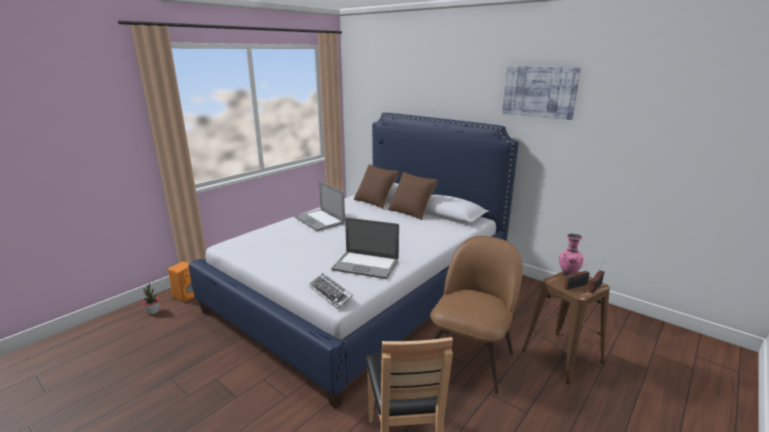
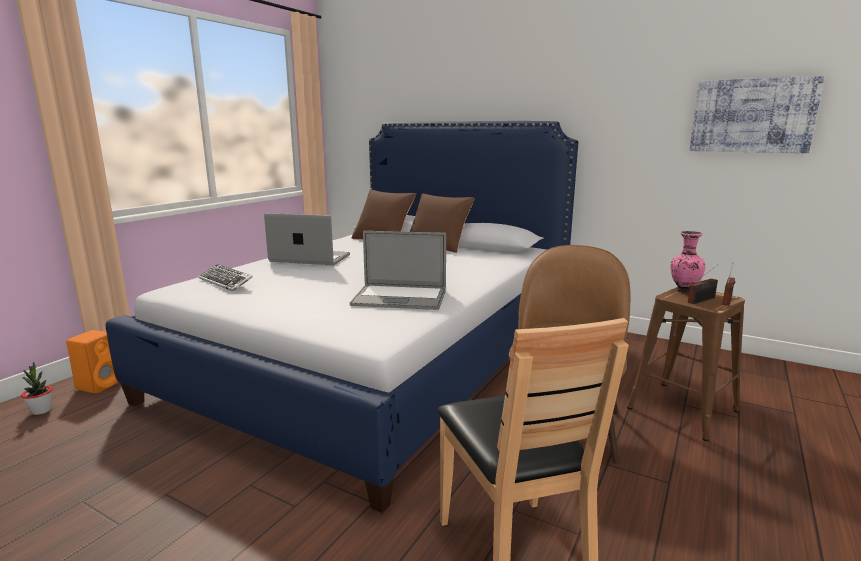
camera: 10 degrees left, 5 degrees down
(319, 220) = (310, 258): laptop -> laptop turned 150 degrees clockwise
(330, 293) = (359, 330): keyboard -> keyboard (226, 282)
(539, 91) = (602, 72): picture -> picture (752, 116)

